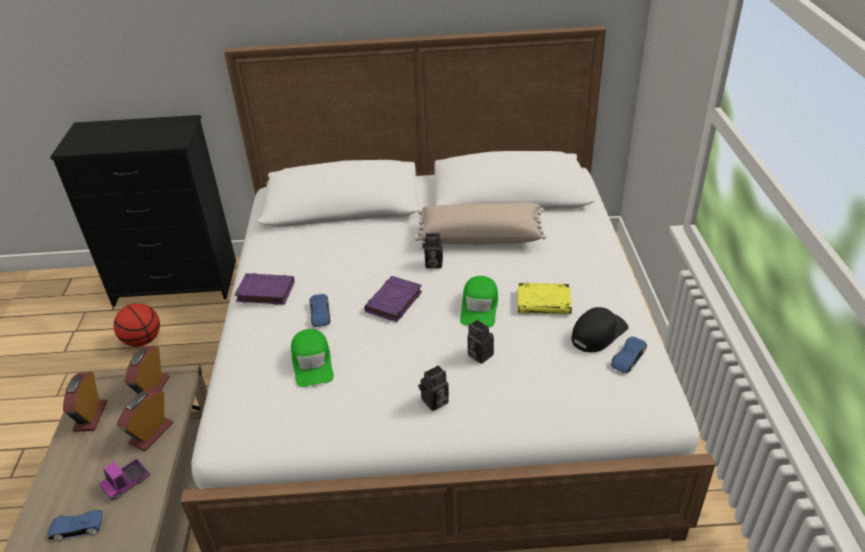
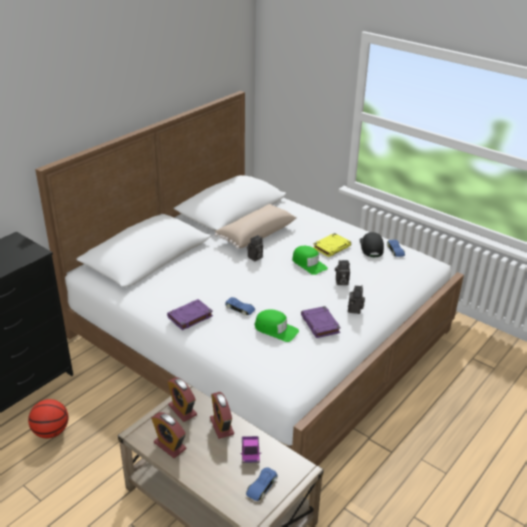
camera: 50 degrees left, 5 degrees down
(394, 302) = (267, 283): purple book -> purple book (320, 325)

